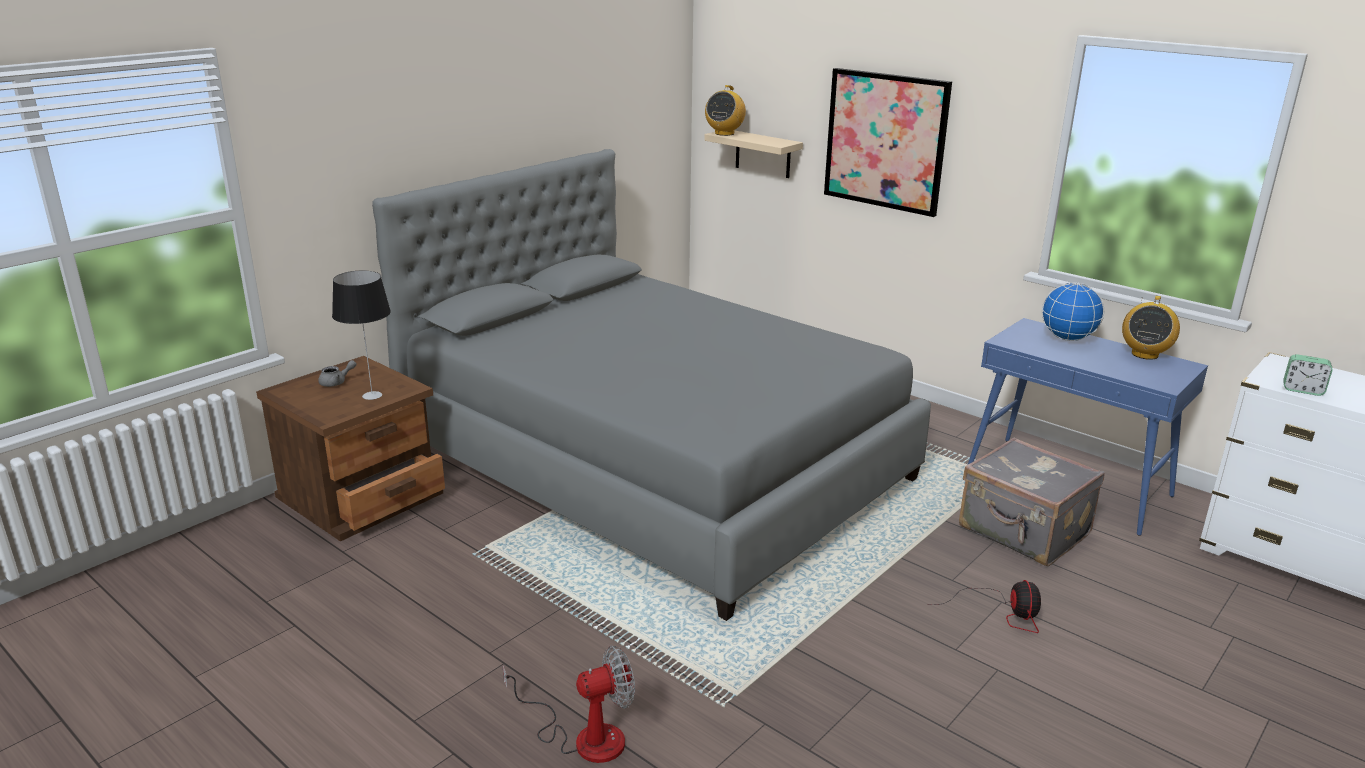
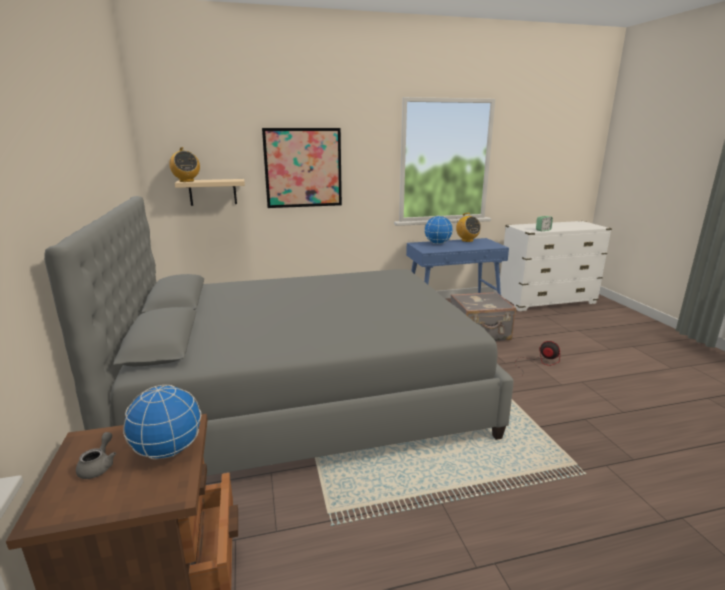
camera: 55 degrees left, 5 degrees down
(373, 395) = (168, 450): table lamp -> globe
(584, 737) = (602, 550): fan -> none

